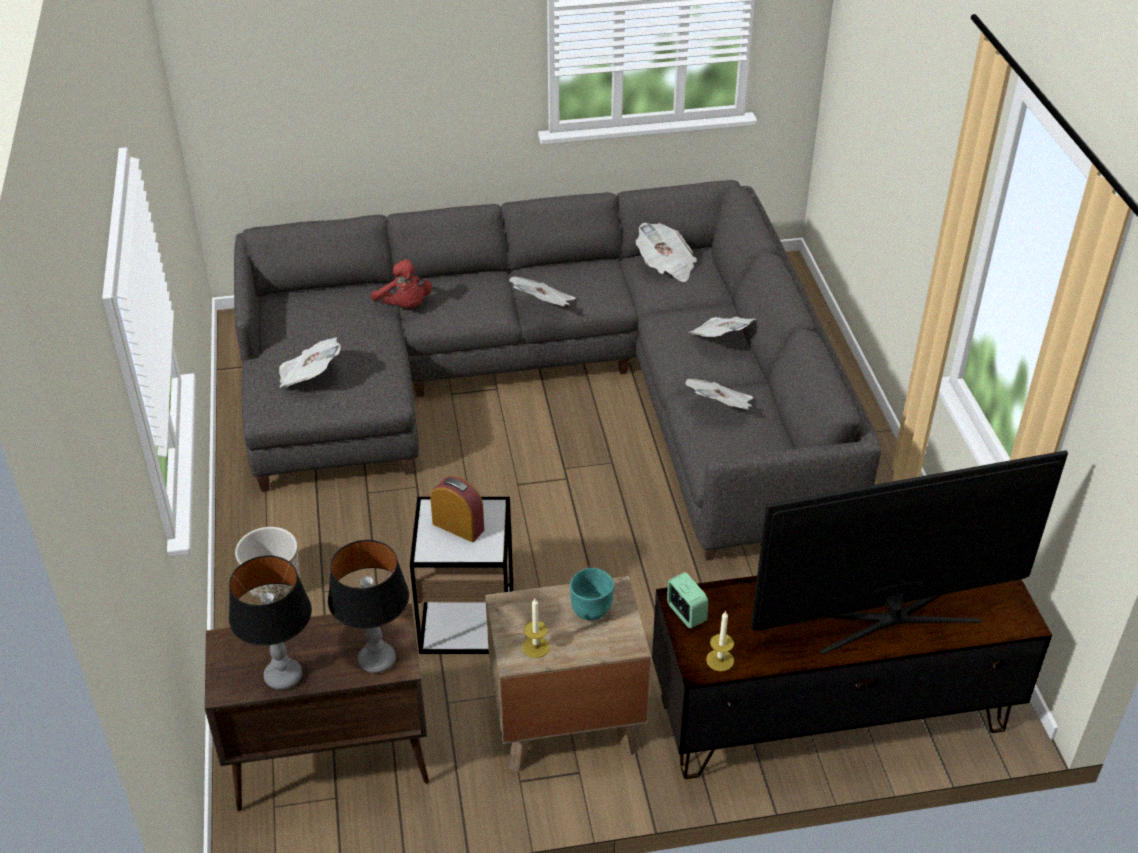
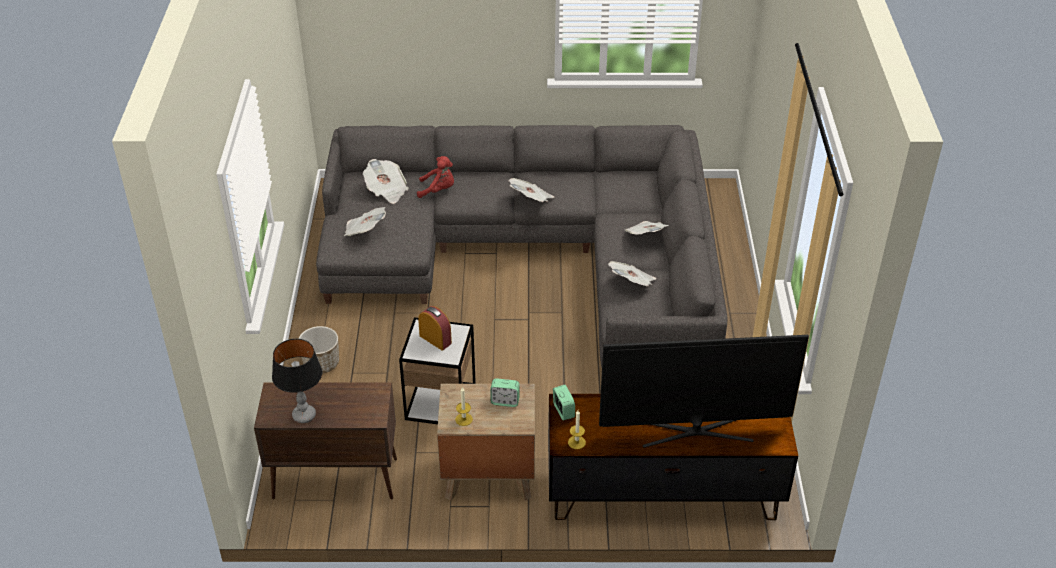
camera: 10 degrees right, 0 degrees up
(377, 660) = (362, 413): table lamp -> none
(404, 306) = (438, 190): red plush toy -> red plush toy turned 60 degrees counterclockwise
(591, 609) = (505, 401): turquoise bowl -> alarm clock
(666, 266) = (623, 181): newspaper -> newspaper (386, 190)

